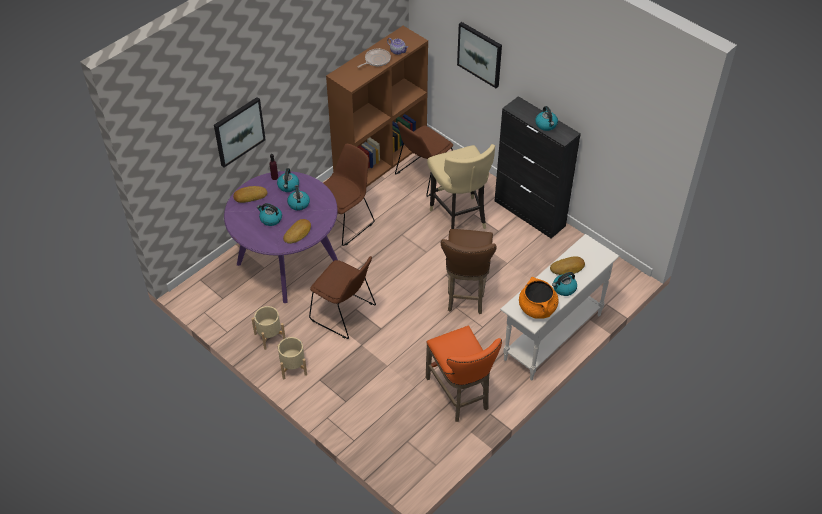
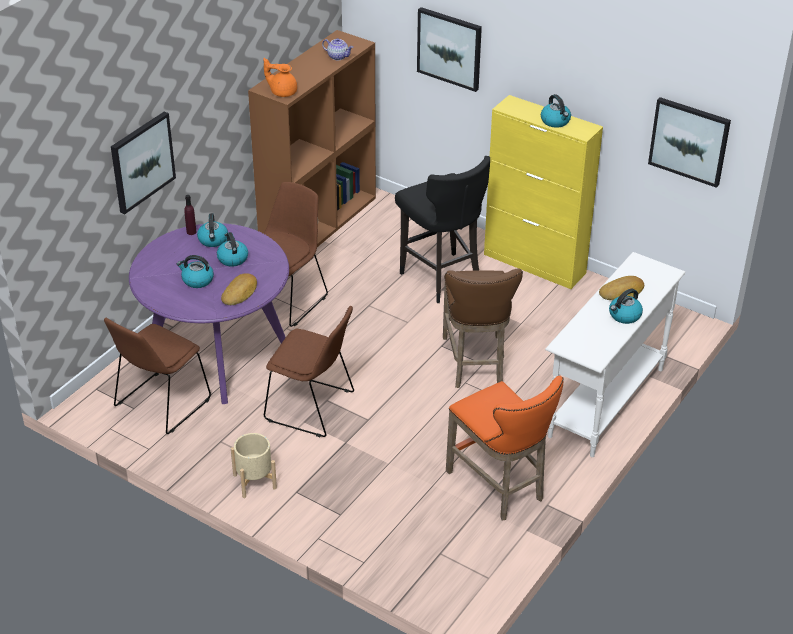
camera: 10 degrees left, 10 degrees down
(250, 196) = (161, 256): bread -> none
(270, 336) = (212, 447): beige planter -> none
(350, 80) = (282, 92): none -> orange teapot
(376, 60) = (312, 68): frying pan -> none
(423, 176) = (382, 236): brown chair -> brown chair (160, 404)
(459, 217) = (441, 278): beige stool -> black stool
(530, 213) = (535, 264): black cabinet -> yellow cabinet
(537, 308) = (596, 342): orange cooking pot -> none
(639, 157) = (689, 141): none -> picture

